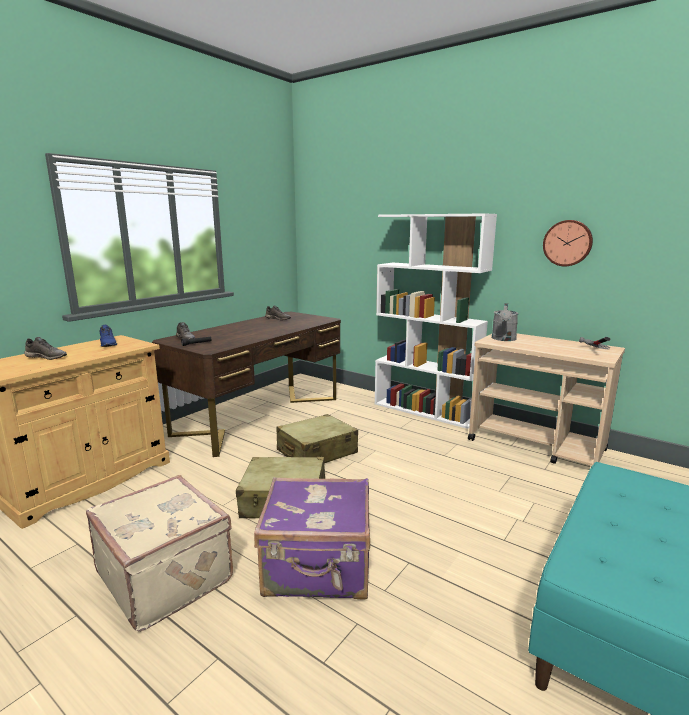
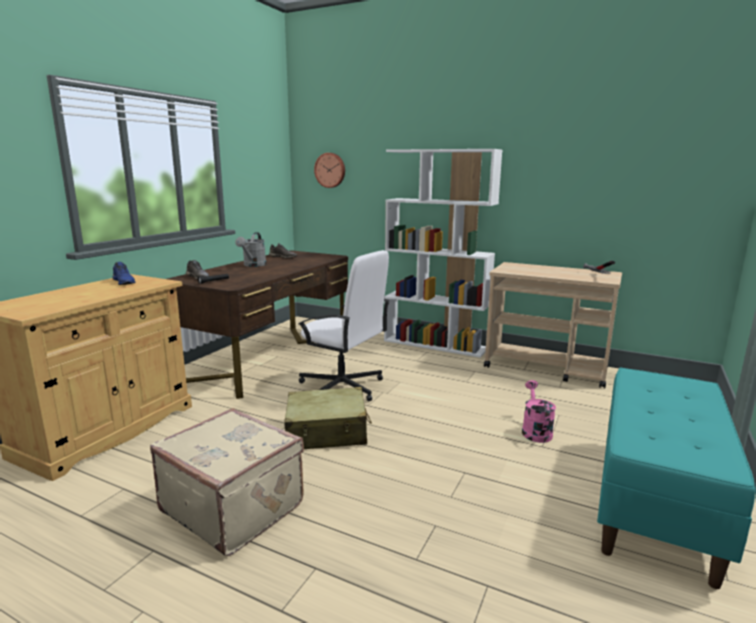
camera: 10 degrees left, 0 degrees up
(47, 357) = (66, 296): grey shoe -> none
(316, 452) = (342, 387): beige suitcase -> white office chair
(318, 568) = (383, 485): purple suitcase -> none
(501, 520) = (535, 431): none -> pink watering can
(504, 339) = (514, 268): grey watering can -> grey watering can (253, 265)
(567, 243) = (568, 177): wall clock -> wall clock (330, 170)

